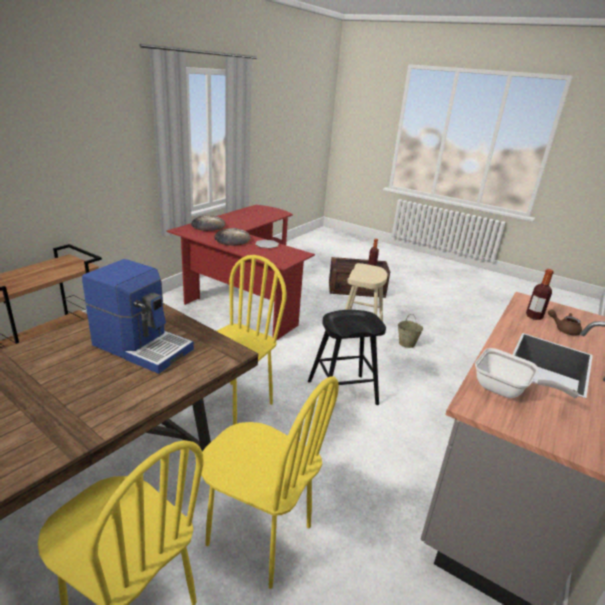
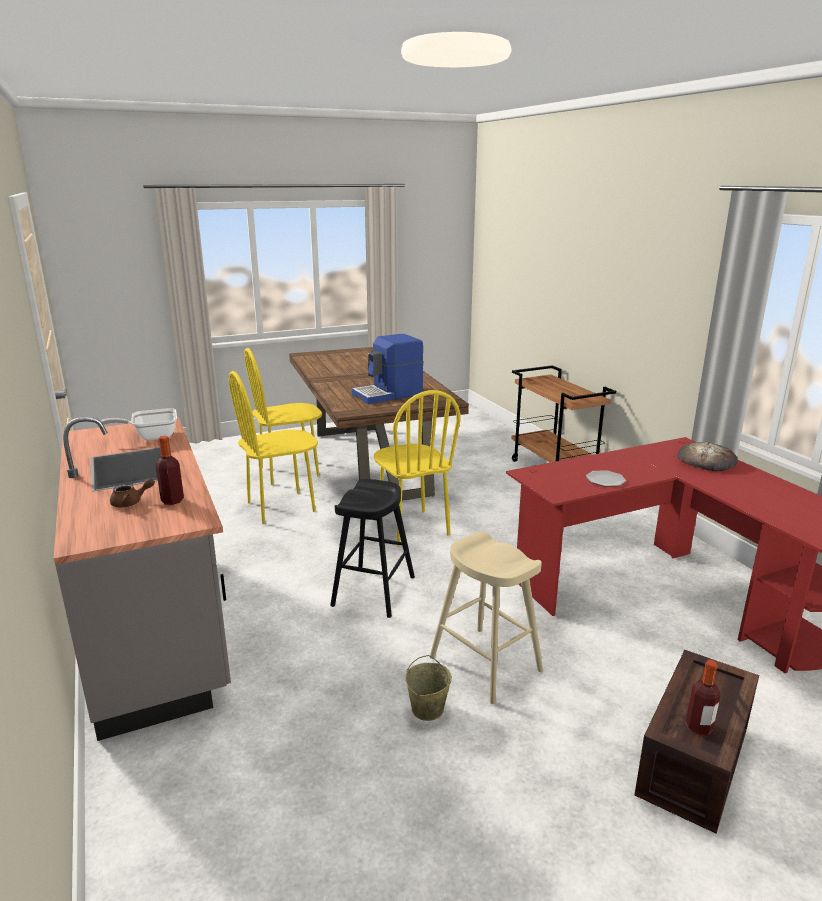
camera: 125 degrees right, 5 degrees down
(232, 240) = (634, 464): bread -> none

